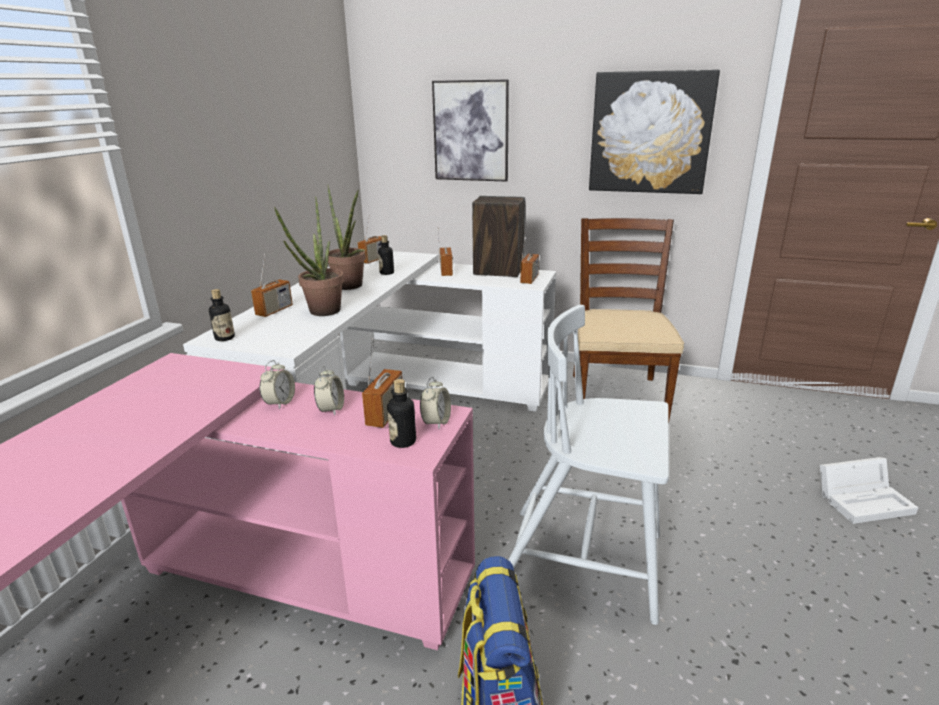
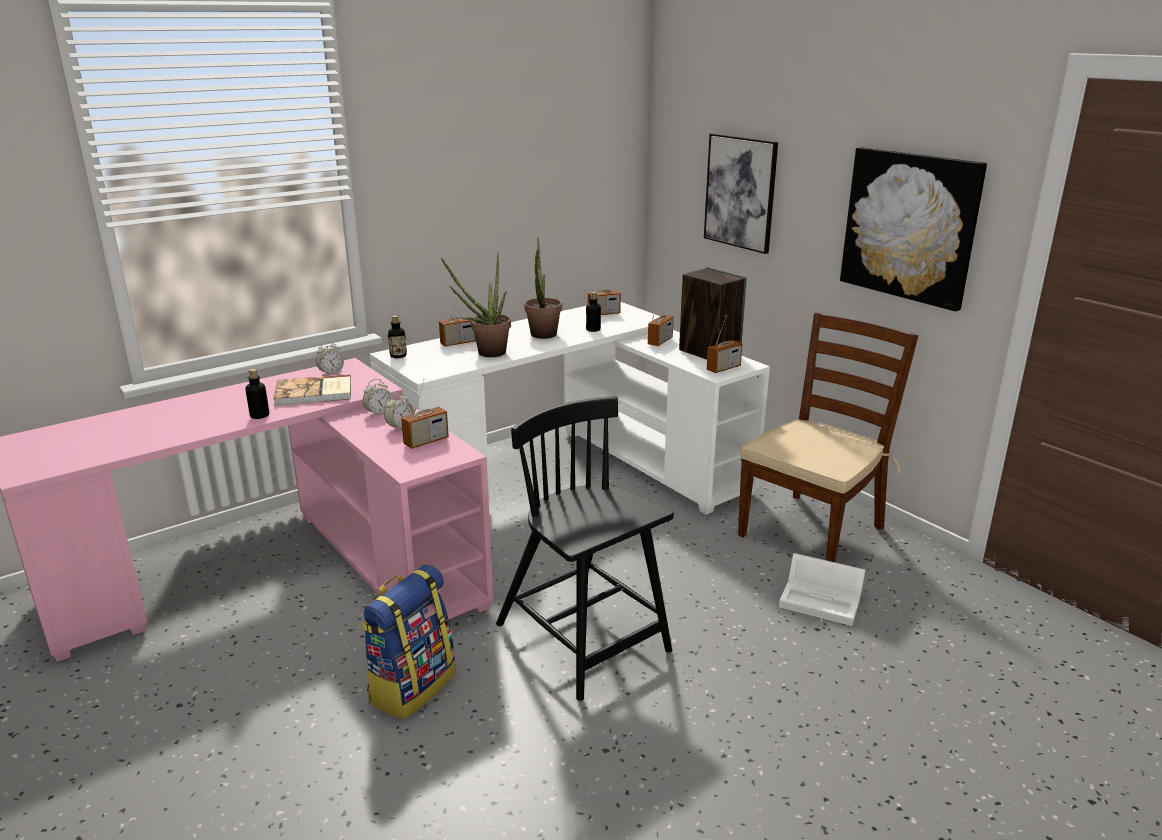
camera: 35 degrees right, 0 degrees up
(175, 404) = (314, 393): none -> book
(403, 441) = (410, 461): bottle -> bottle (259, 415)
(436, 422) = (447, 457): alarm clock -> alarm clock (331, 373)
(585, 562) = (584, 640): white chair -> black chair
(864, 500) = (937, 722): white storage box -> white storage box (823, 601)

